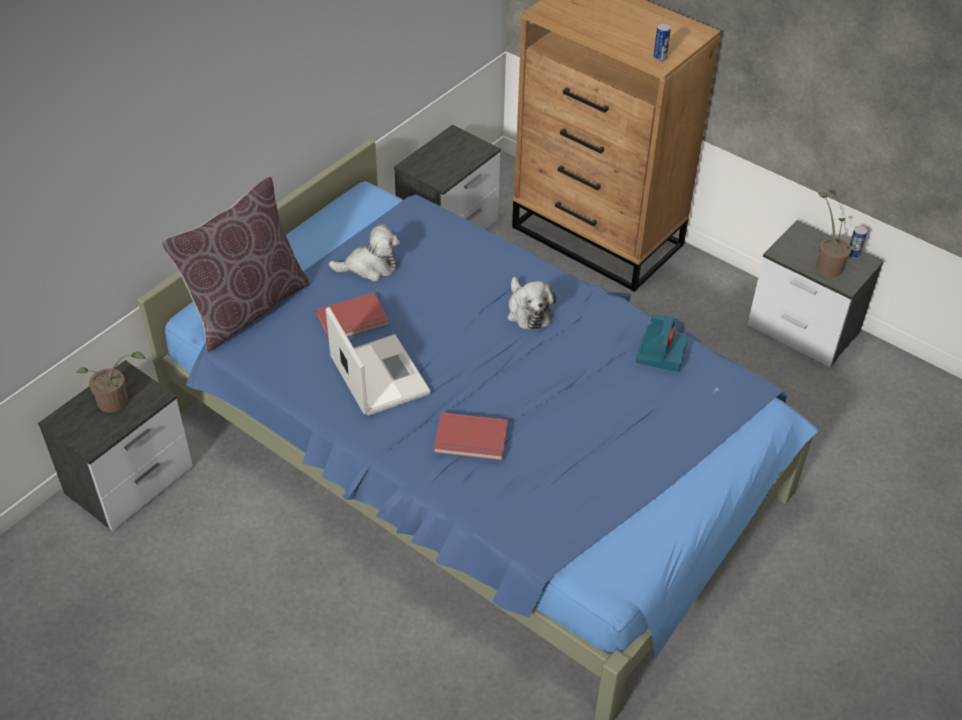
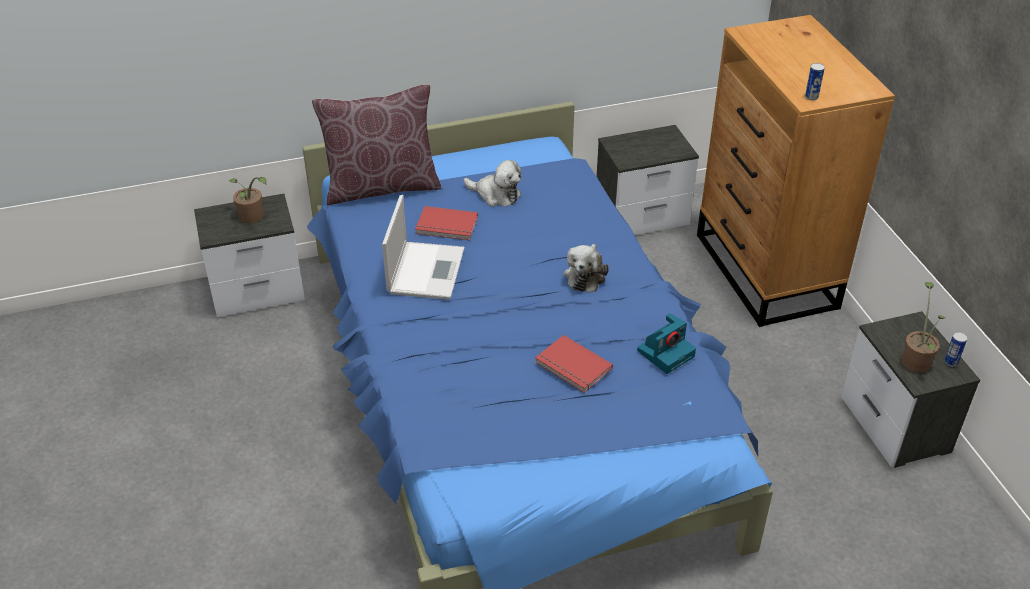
camera: 35 degrees right, 5 degrees down
(471, 440) = (447, 345): red book -> red book (572, 367)

